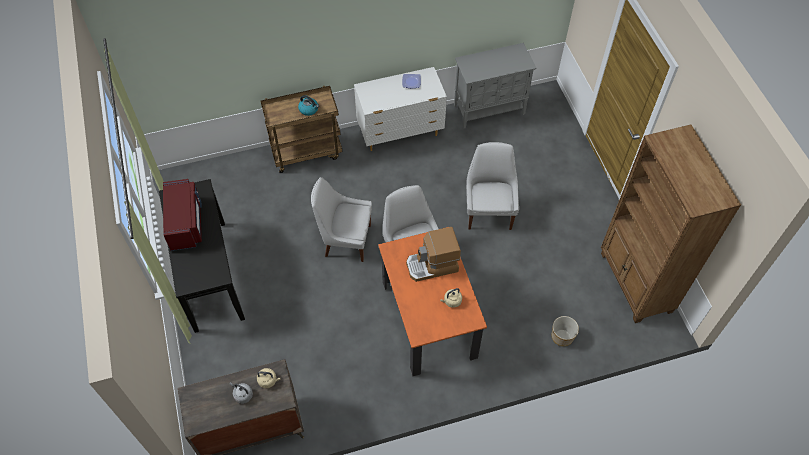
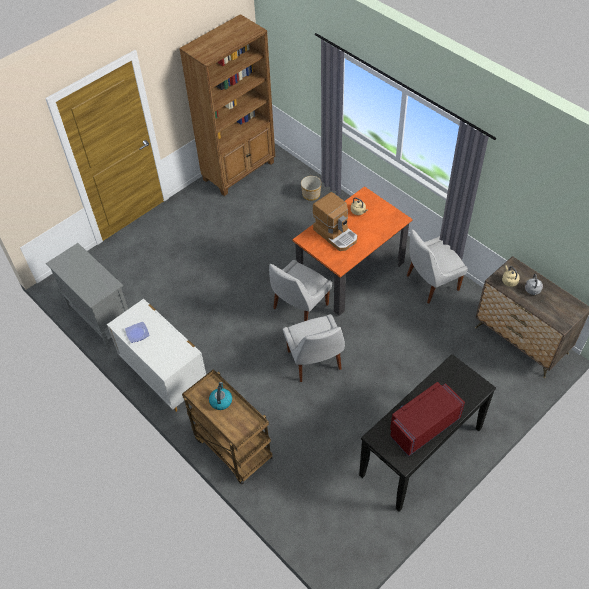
camera: 115 degrees left, 5 degrees down
(489, 212) = (223, 275): white chair -> white chair (430, 283)

